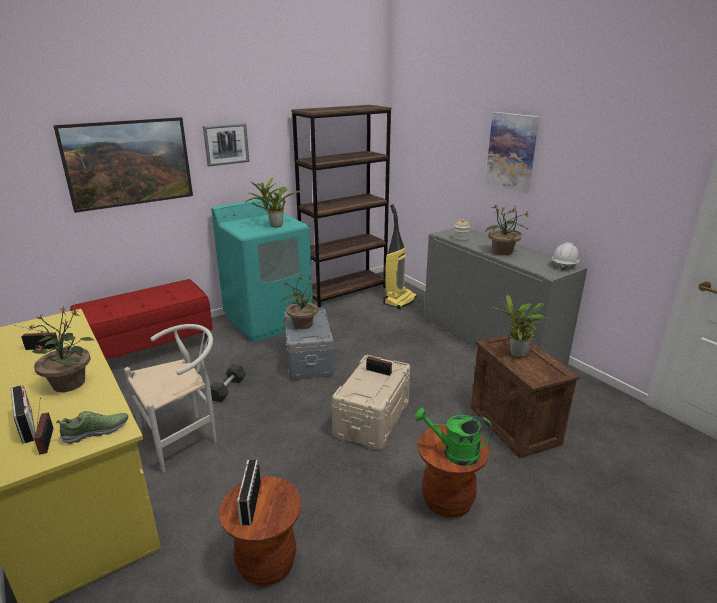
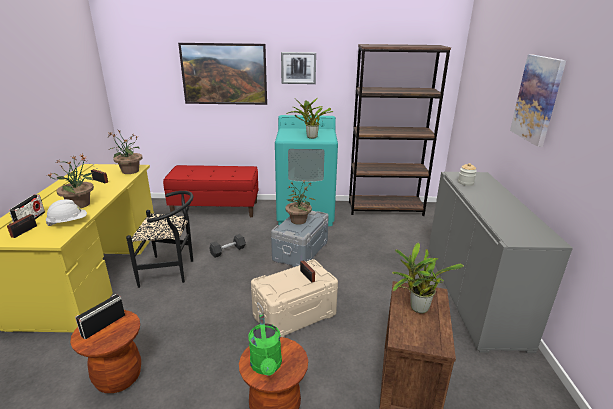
camera: 35 degrees right, 0 degrees up
(96, 432) = (47, 236): shoe -> none
(184, 437) = (172, 271): white chair -> black chair
(399, 300) = (424, 230): vacuum cleaner -> none
(454, 453) = (267, 366): green watering can -> green watering can turned 150 degrees counterclockwise
(502, 252) = (491, 205): potted plant -> potted plant (130, 171)
(564, 265) = (545, 236): white hard hat -> white hard hat (68, 222)

